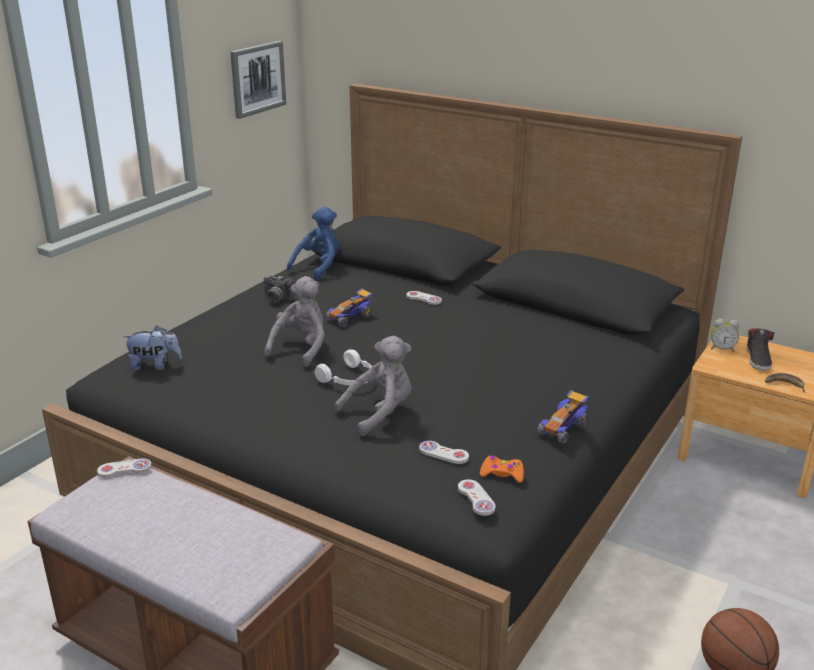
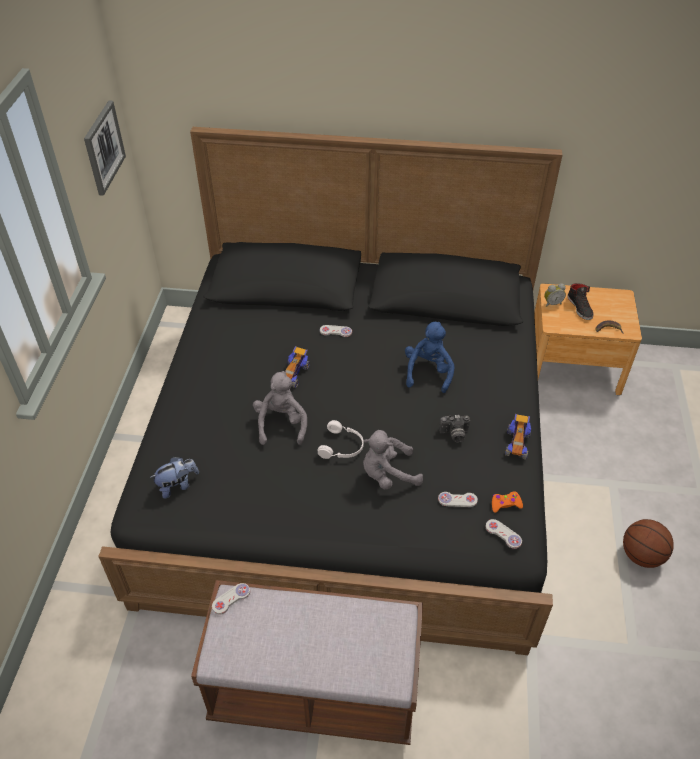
camera: 25 degrees left, 20 degrees up
(276, 299) = (217, 369): camera -> camera (454, 435)
(319, 267) = (223, 315): blue plush toy -> blue plush toy (428, 372)
(380, 413) = (388, 474): grey plush toy -> grey plush toy turned 135 degrees counterclockwise

